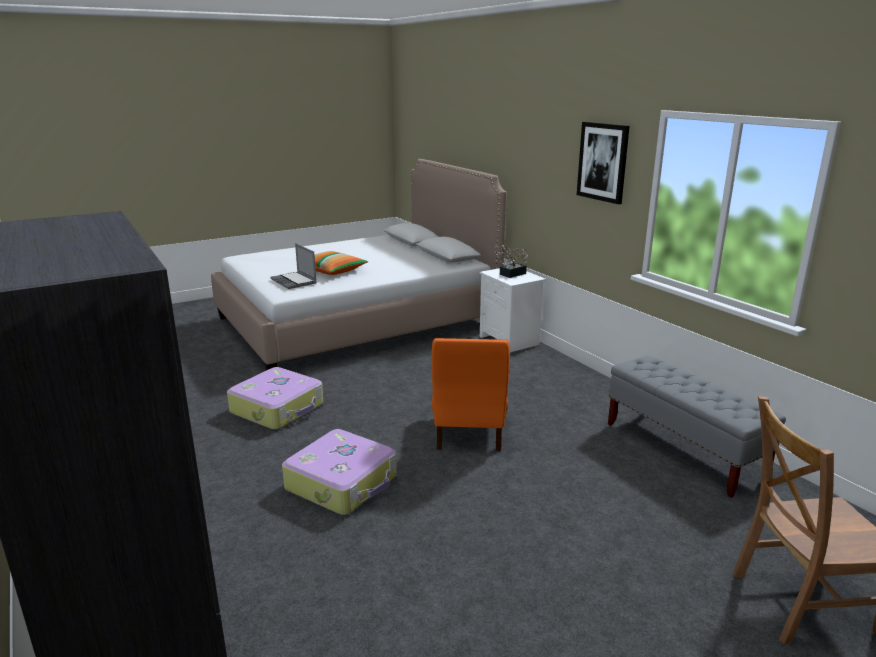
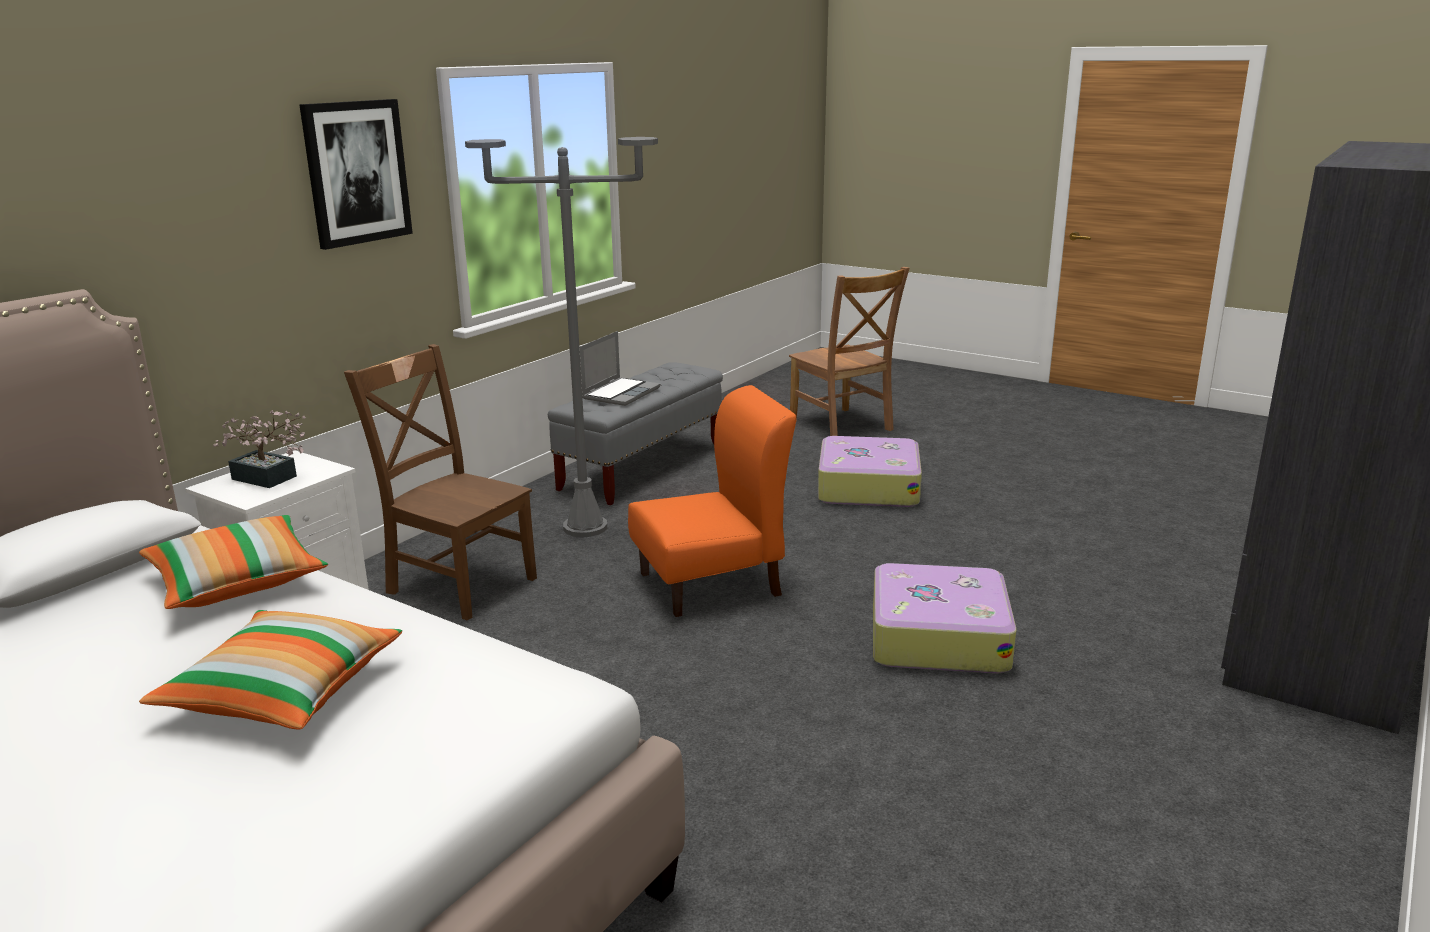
camera: 115 degrees left, 0 degrees up
(278, 408) = (803, 797): suitcase -> suitcase (867, 487)
(294, 281) = (434, 717): laptop -> laptop (621, 393)
(412, 269) = (237, 582): none -> pillow
(523, 371) = (458, 583): none -> brown chair
(575, 411) = (585, 527): none -> grey floor lamp

